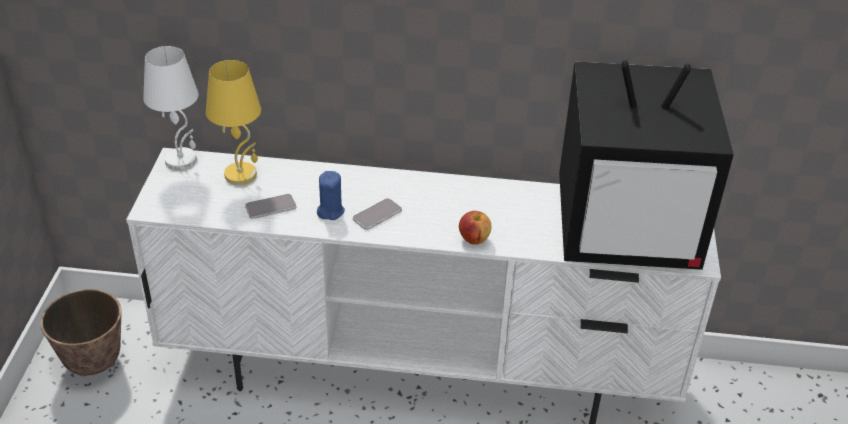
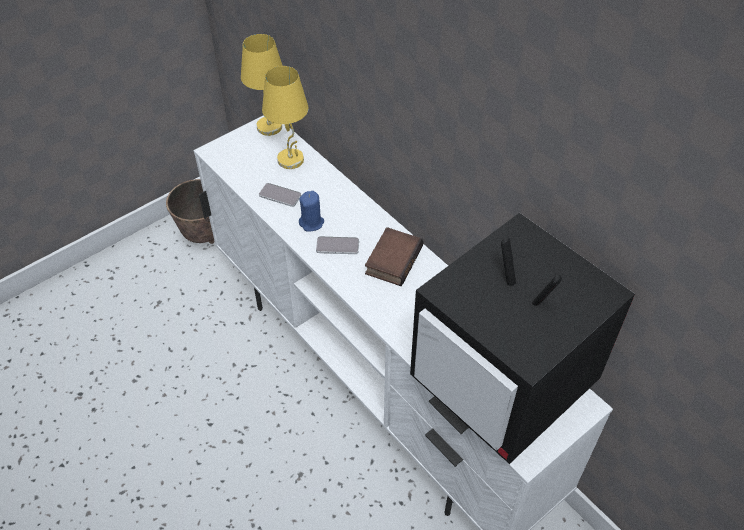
camera: 45 degrees right, 10 degrees up
(182, 160) = (270, 127): white table lamp -> yellow table lamp
(435, 198) = (392, 259): none -> book
(474, 239) = (378, 310): apple -> none

